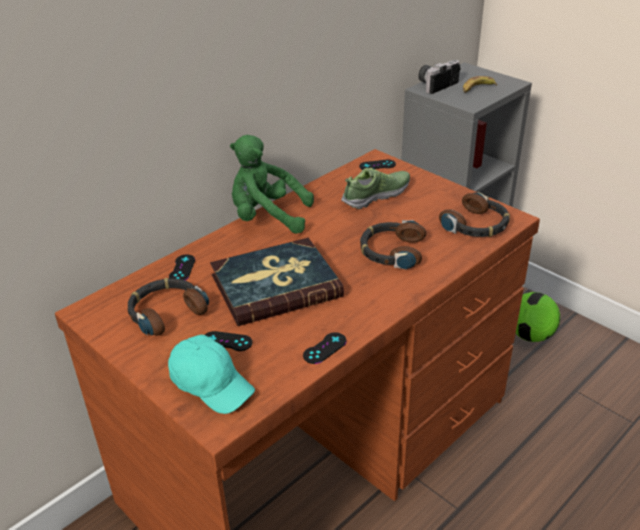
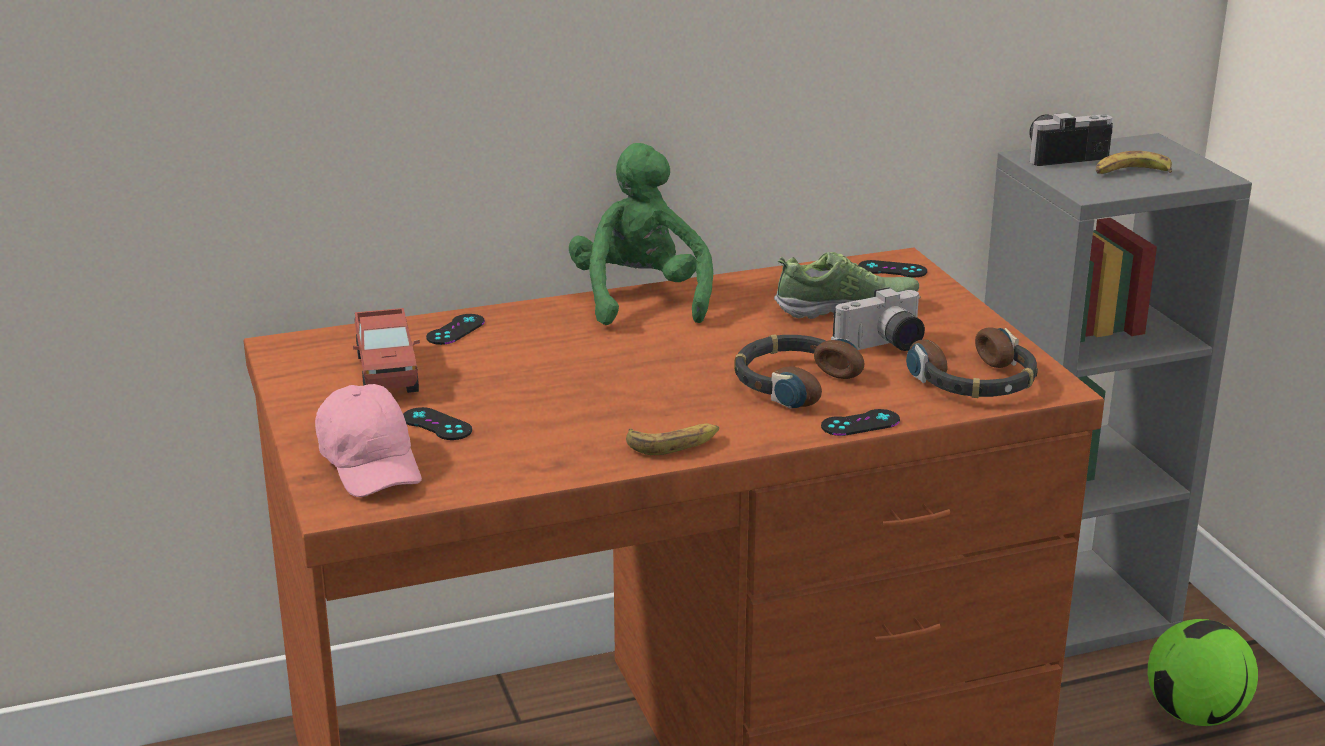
camera: 25 degrees right, 10 degrees down
(166, 312) = (387, 372): headphones -> toy truck
(211, 384) = (371, 463): turquoise cap -> pink cap
(267, 218) = (640, 299): green plush toy -> green plush toy turned 45 degrees clockwise
(275, 285) = (569, 380): book -> none
(324, 348) = (565, 467): black game controller -> black game controller (860, 423)
(367, 312) = (673, 443): none -> banana
(415, 216) = (883, 347): none -> camera

